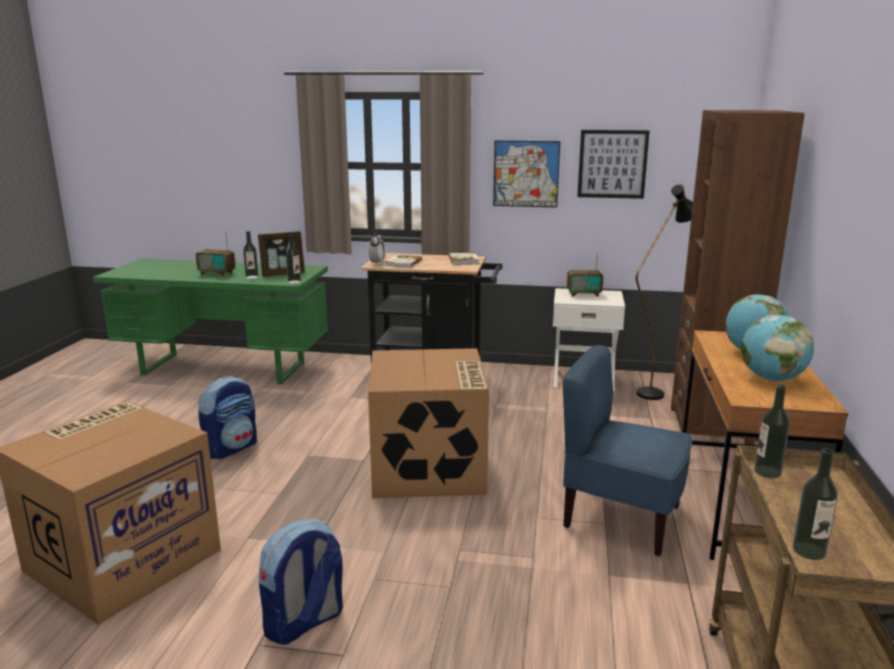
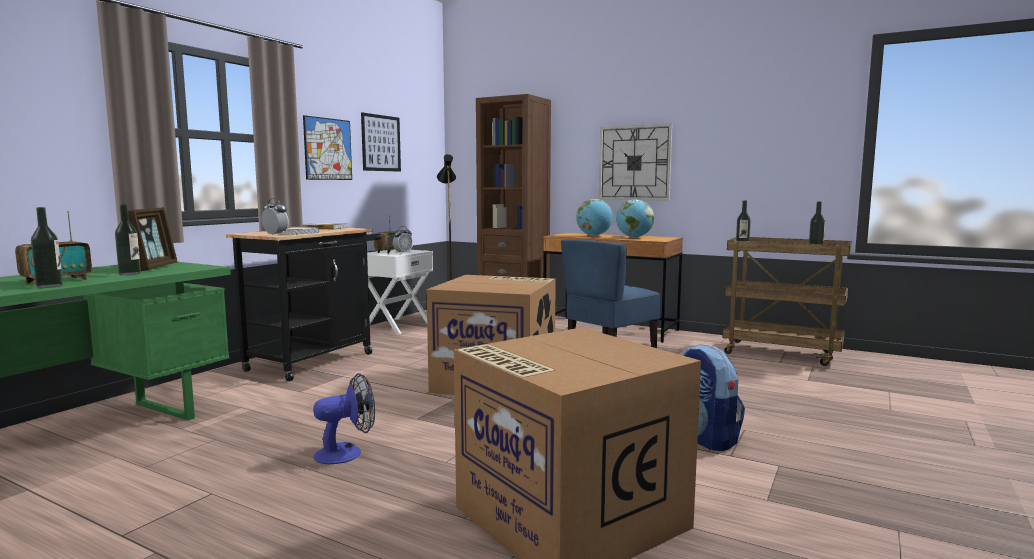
camera: 70 degrees left, 10 degrees down
(231, 448) = (346, 452): backpack -> fan
(294, 282) = (207, 266): bottle -> bottle (49, 286)
(584, 300) = (403, 253): none -> alarm clock
(843, 249) = (634, 163): none -> wall clock

